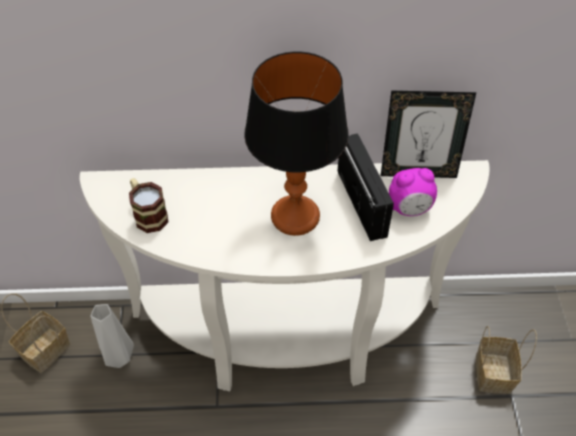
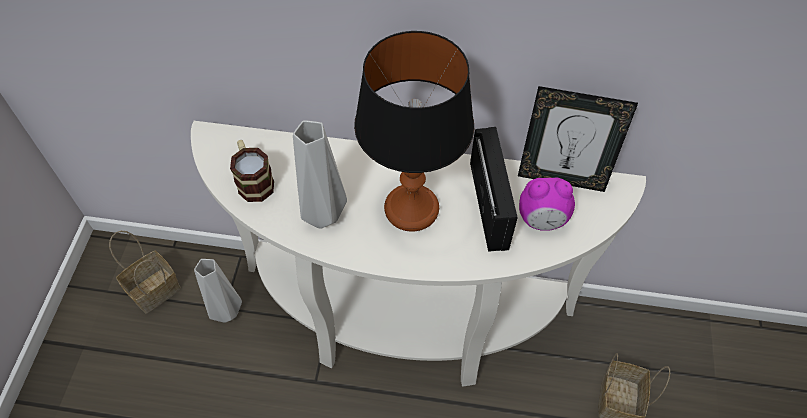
camera: 10 degrees right, 5 degrees up
(219, 235) = (324, 217): none -> grey vase

